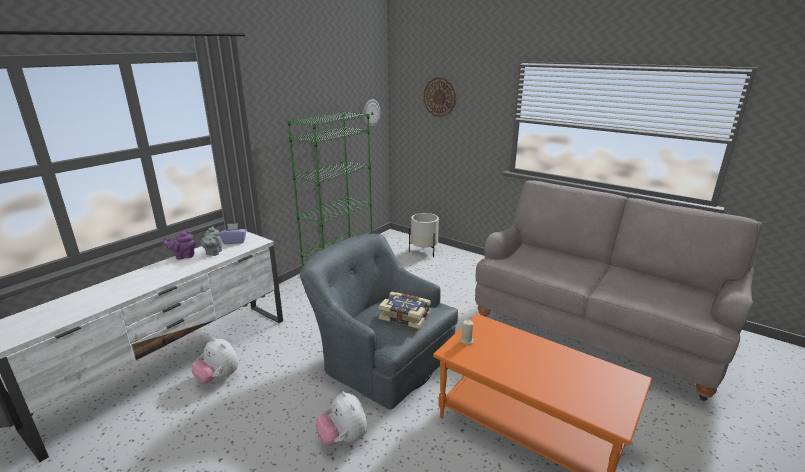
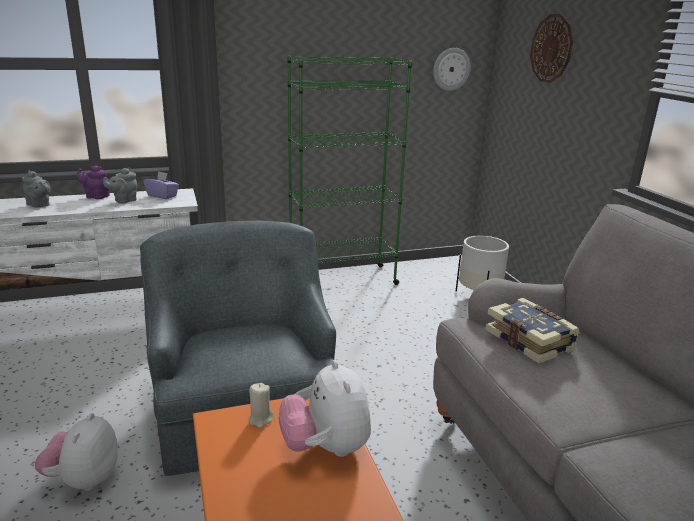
camera: 35 degrees right, 0 degrees up
(151, 276) = (39, 205): none -> grey teapot
(218, 377) = (76, 348): plush toy -> plush toy (326, 448)
(405, 316) = (248, 351): book -> book (530, 340)

